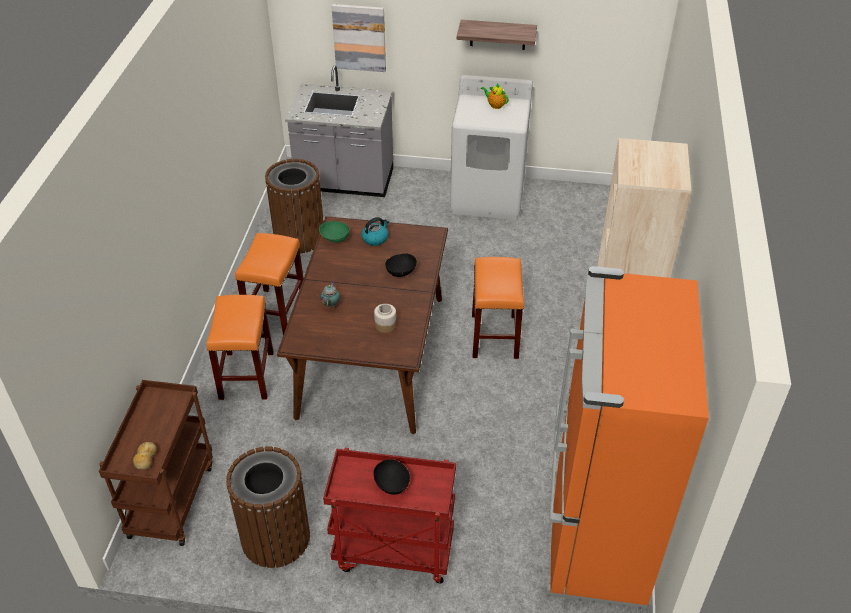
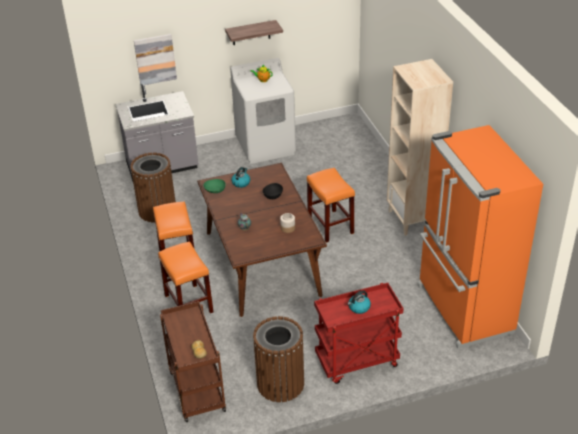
camera: 25 degrees left, 5 degrees down
(392, 484) = (359, 307): black bowl -> kettle

